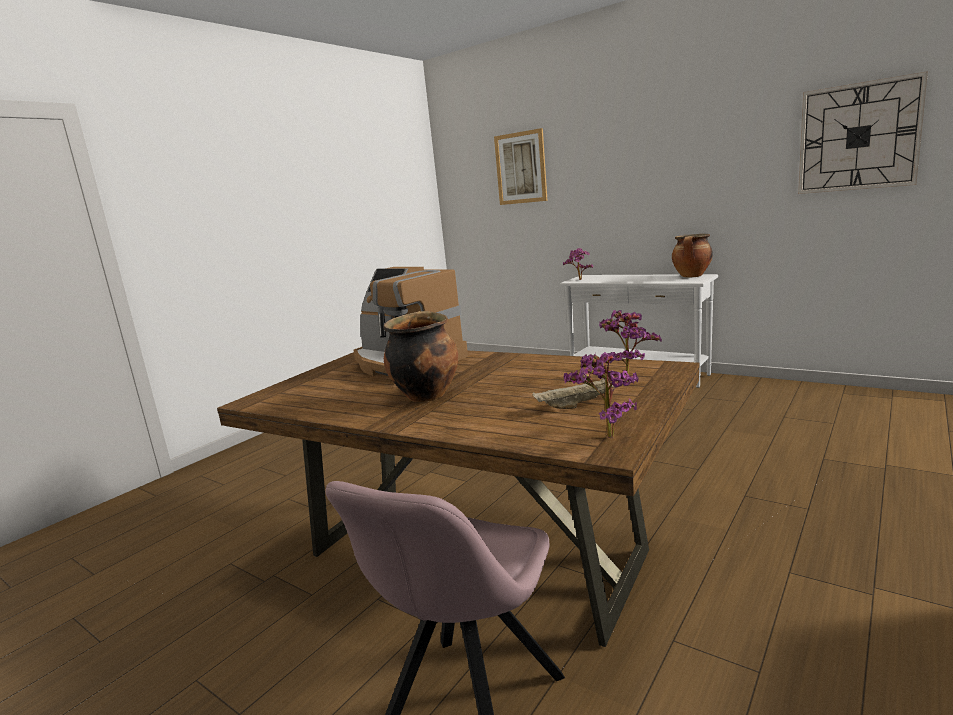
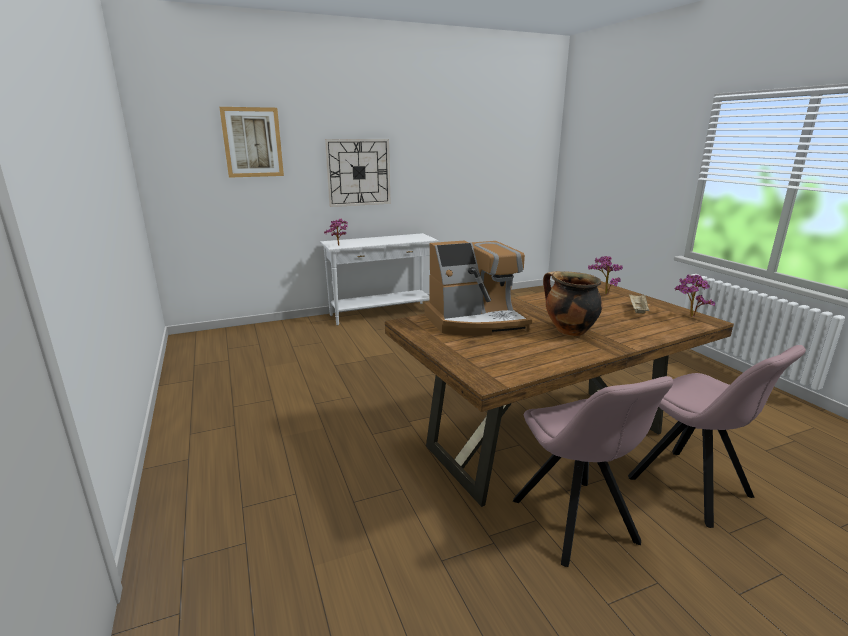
camera: 60 degrees left, 5 degrees up
(323, 621) = (575, 521): none -> pink chair
(692, 276) = (413, 236): cooking pot -> none
(858, 137) = (492, 149): wall clock -> wall clock (358, 172)

